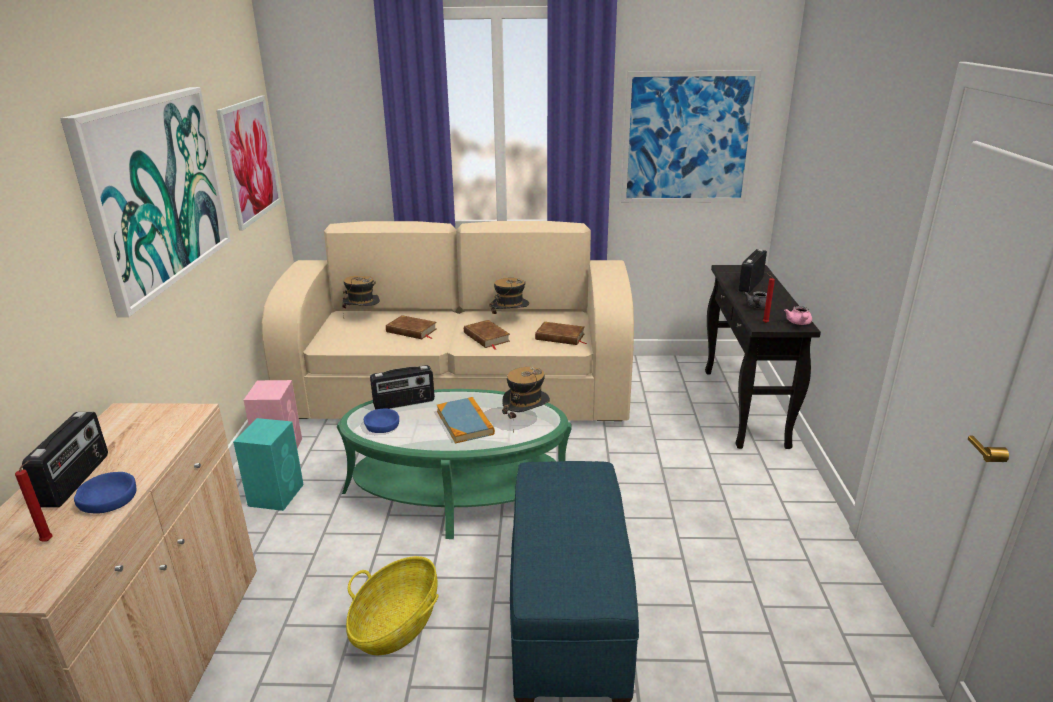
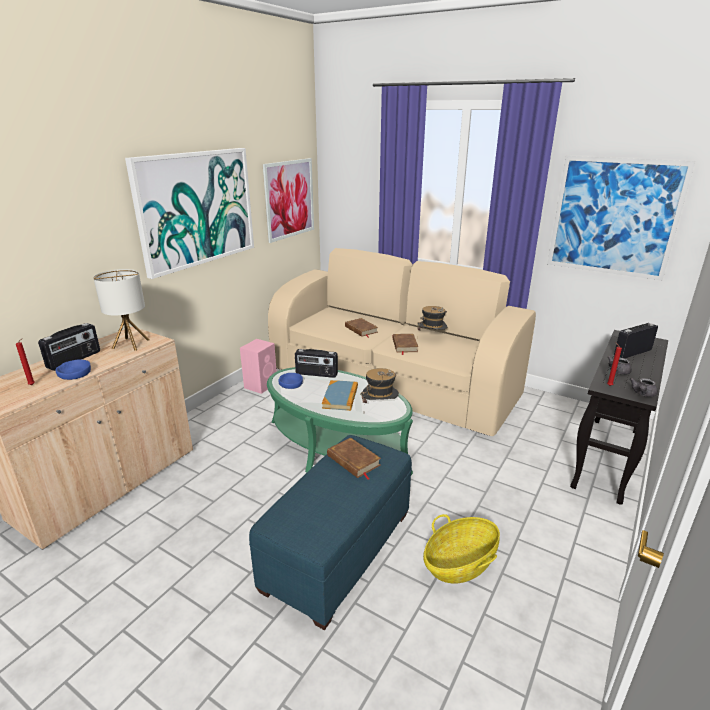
camera: 30 degrees right, 0 degrees up
(150, 429) = (130, 344): none -> table lamp
(277, 494) = (238, 411): turquoise speaker -> none
(363, 318) = (340, 315): hat -> none
(396, 624) = (236, 511): basket -> basket (460, 563)
(560, 337) = (456, 358): brown book -> brown book (353, 461)
(799, 323) = (642, 394): pink teapot -> grey teapot

